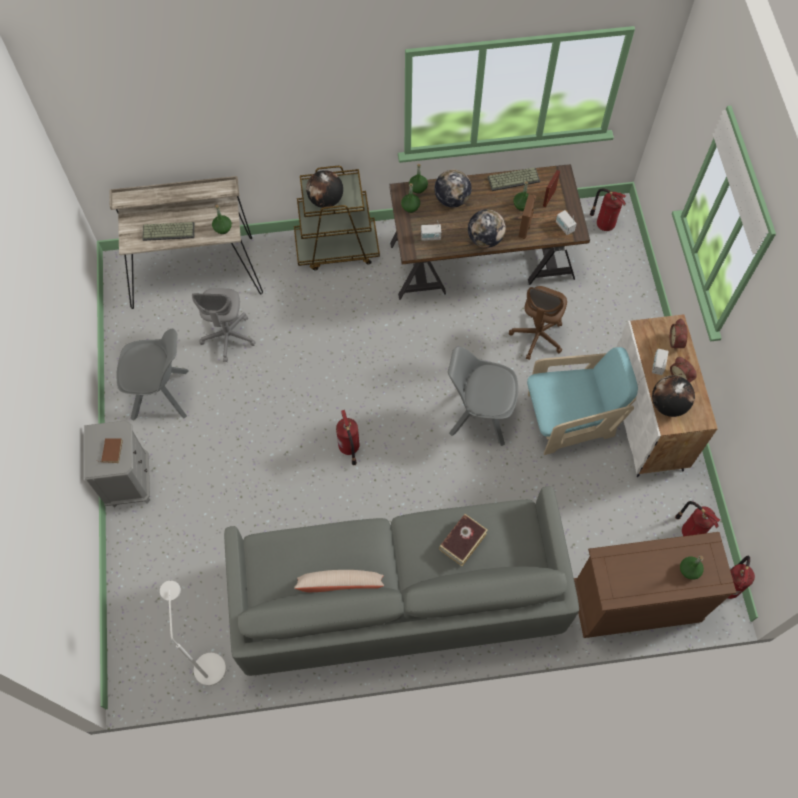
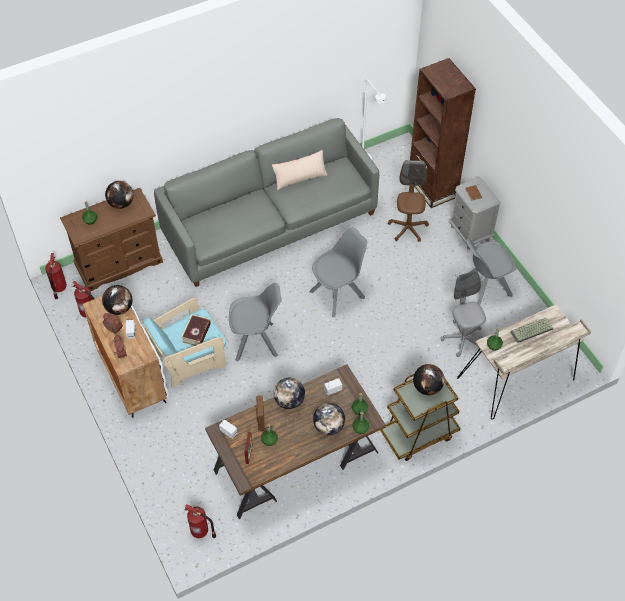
camera: 160 degrees right, 10 degrees down
(134, 579) = (432, 187): none -> brown bookcase
(349, 448) = (338, 294): fire extinguisher -> grey chair
(462, 541) = (235, 218): book -> book (196, 333)
(514, 179) = (284, 462): keyboard -> none
(537, 336) = (230, 412): brown office chair -> brown office chair (408, 228)
(637, 586) = (121, 203): none -> globe

